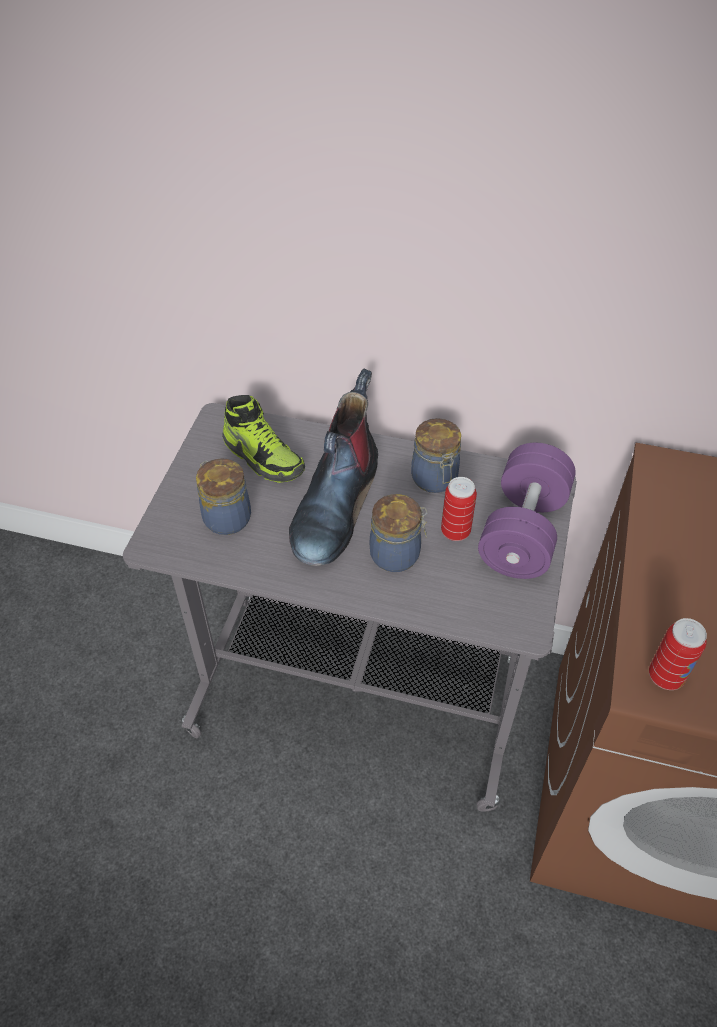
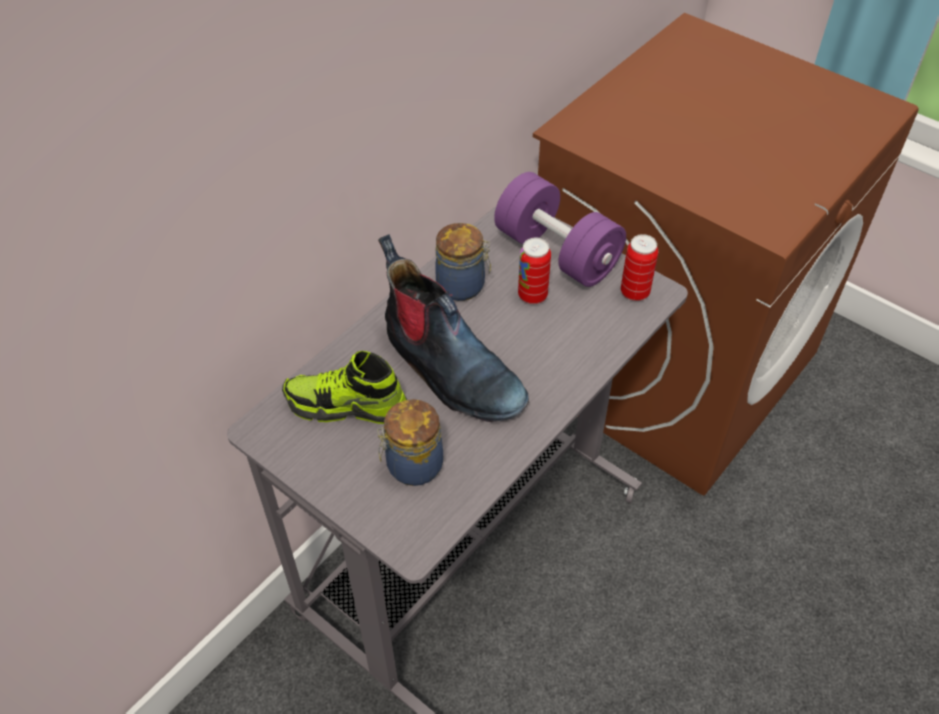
camera: 65 degrees left, 0 degrees up
(264, 457) = (347, 406): shoe -> shoe turned 150 degrees counterclockwise
(397, 554) = (537, 345): jar -> none
(665, 676) = (769, 217): can -> can (634, 292)

